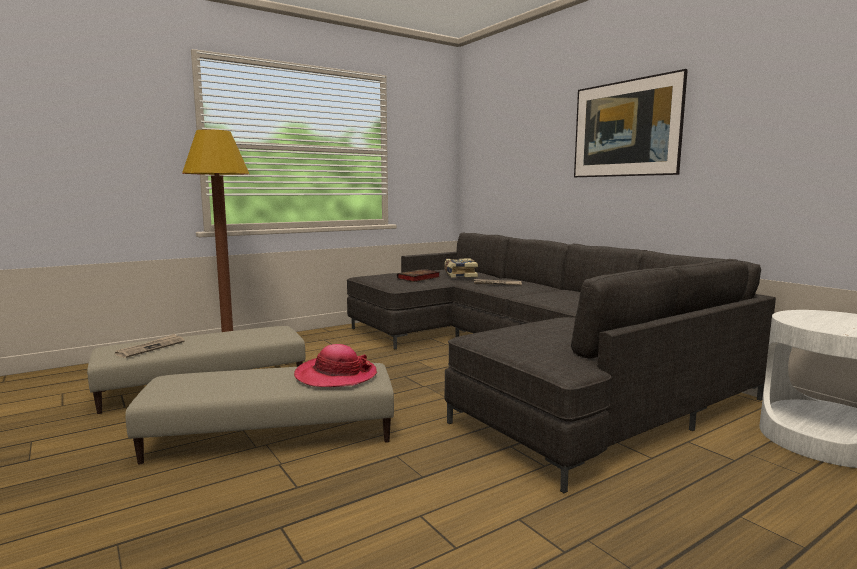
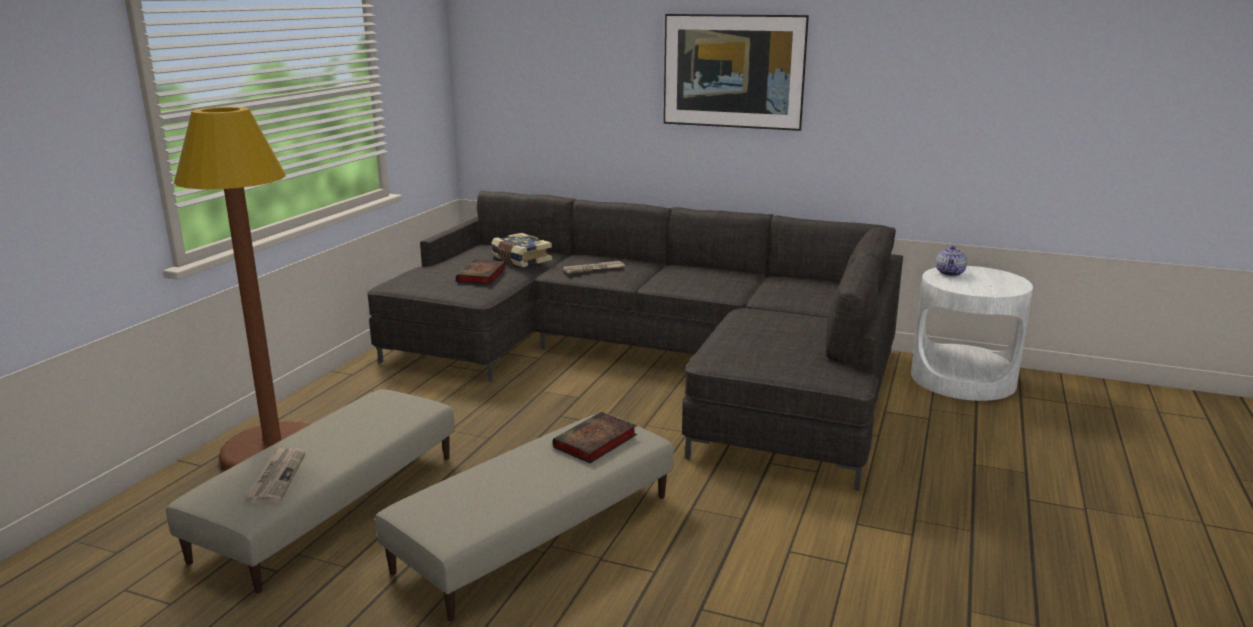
camera: 35 degrees left, 10 degrees up
(336, 375) = (594, 443): hat -> book
(815, 314) = (950, 273): none -> teapot

